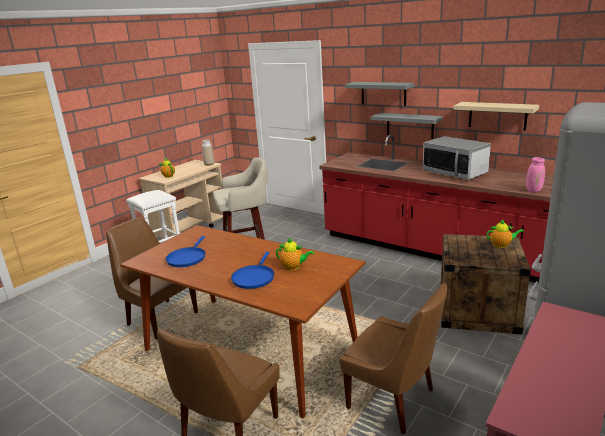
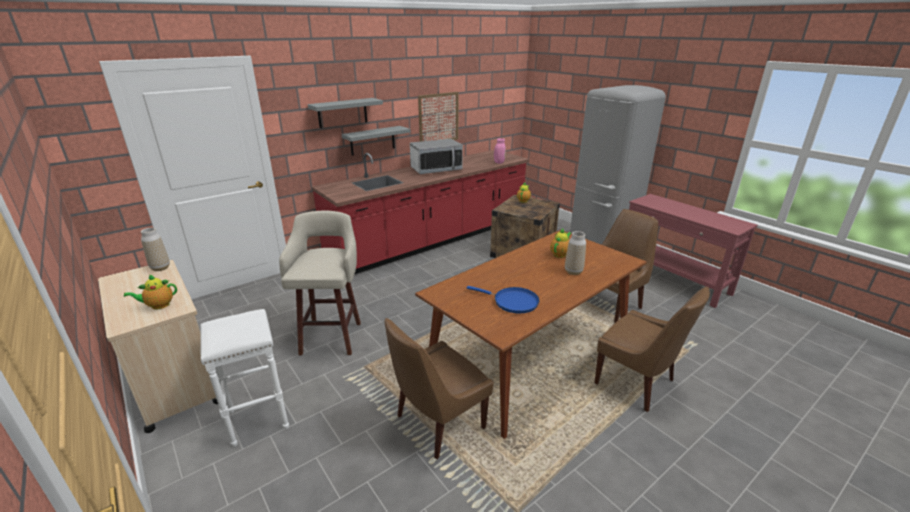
camera: 75 degrees left, 5 degrees up
(254, 277) = (573, 272): blue frying pan -> vase
(497, 115) = (438, 117): beige shelf -> picture

